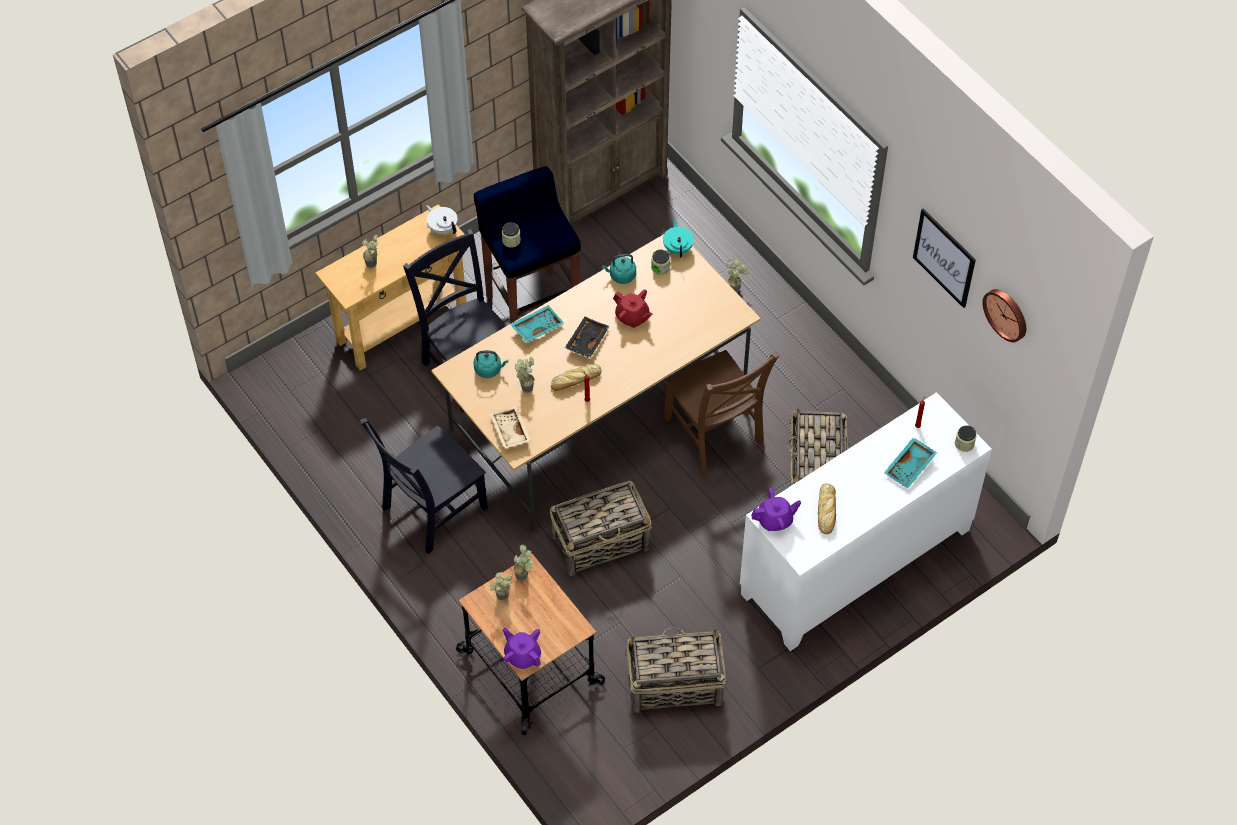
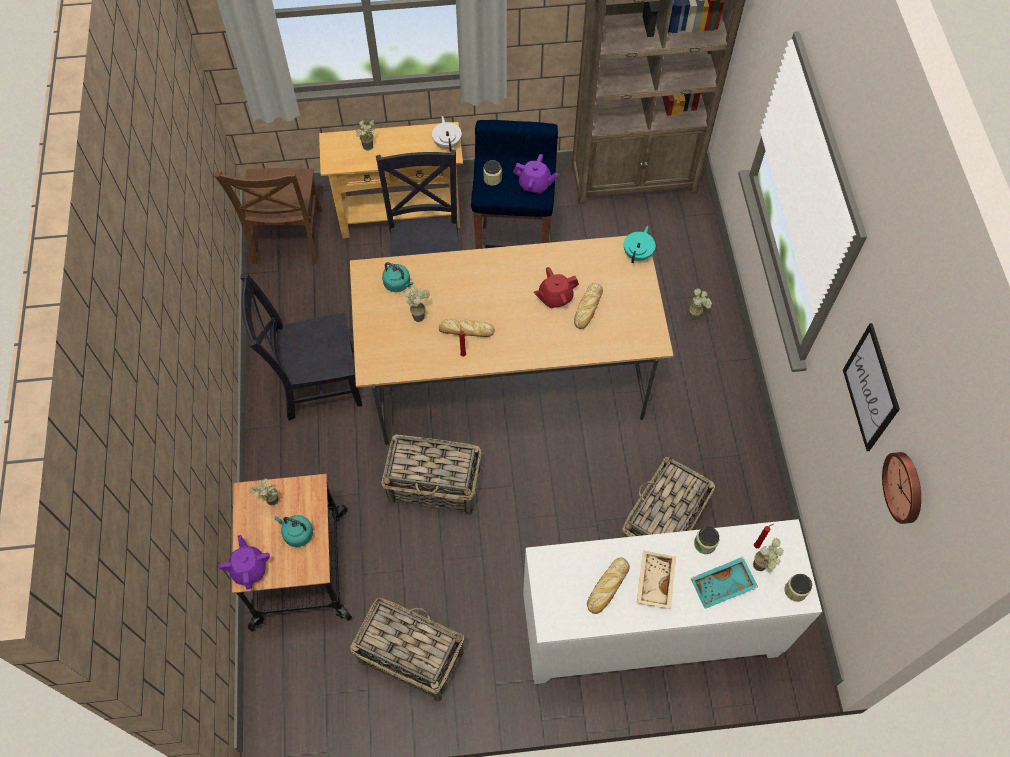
camera: 30 degrees right, 5 degrees up
(509, 431) = (376, 349): beige tray -> beige tray (654, 581)
(525, 577) = (304, 493): potted plant -> potted plant (762, 568)
(536, 327) = (465, 266): turquoise tray -> none
(586, 341) = (499, 299): black tray -> none
(621, 276) = (570, 255): turquoise kettle -> turquoise kettle (297, 533)
(632, 317) = (555, 297): red teapot -> red teapot turned 90 degrees clockwise
(660, 267) = (610, 264): jar -> jar (705, 544)
(666, 313) = (588, 308): none -> bread
(715, 434) = (596, 439): brown chair -> brown chair (287, 239)
(775, 520) = (550, 569): purple teapot -> purple teapot (535, 184)

